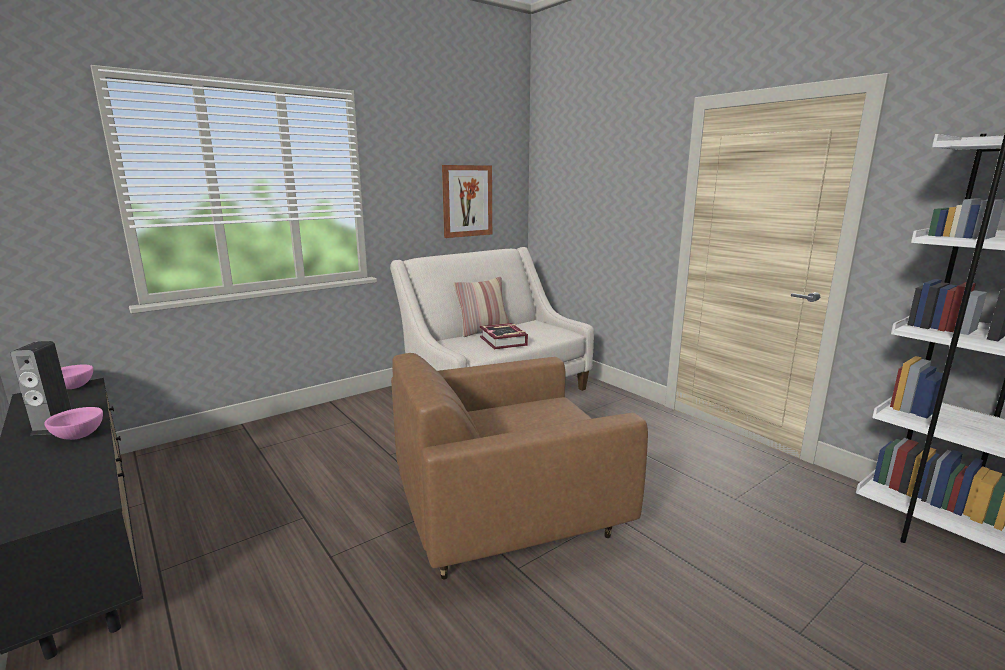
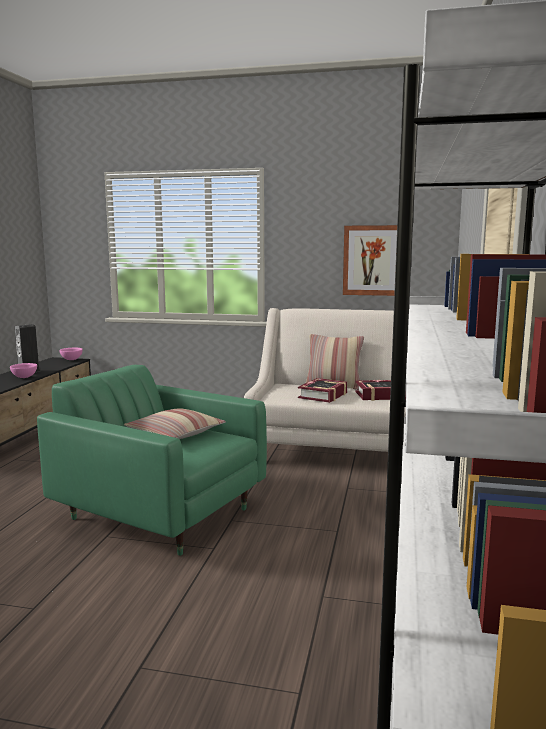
camera: 50 degrees right, 5 degrees down
(506, 517) = (160, 514): brown armchair -> green armchair
(513, 419) = (175, 434): none -> pillow
(537, 329) = (380, 395): none -> book

